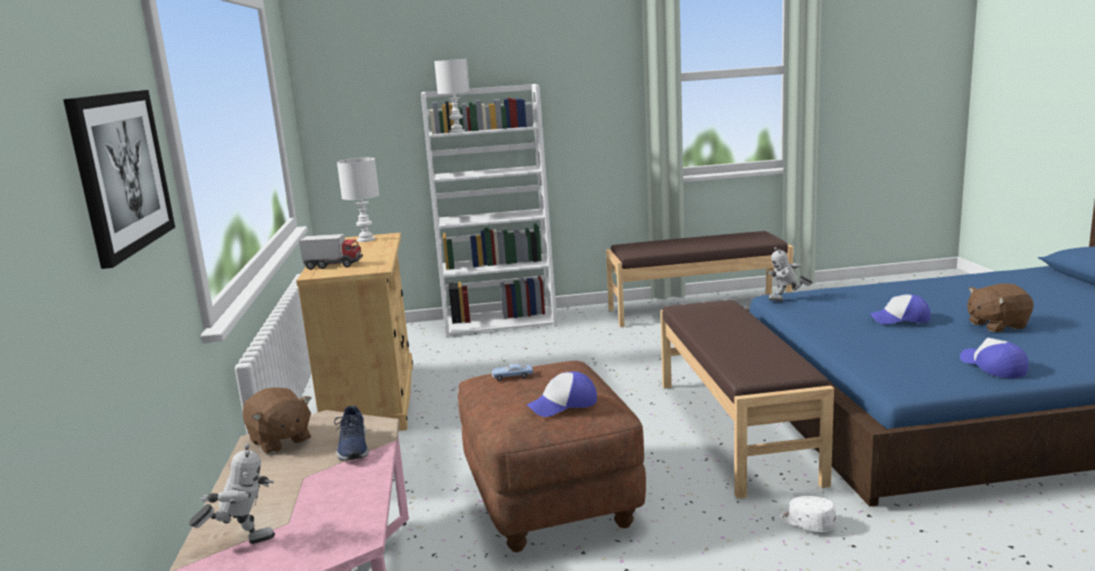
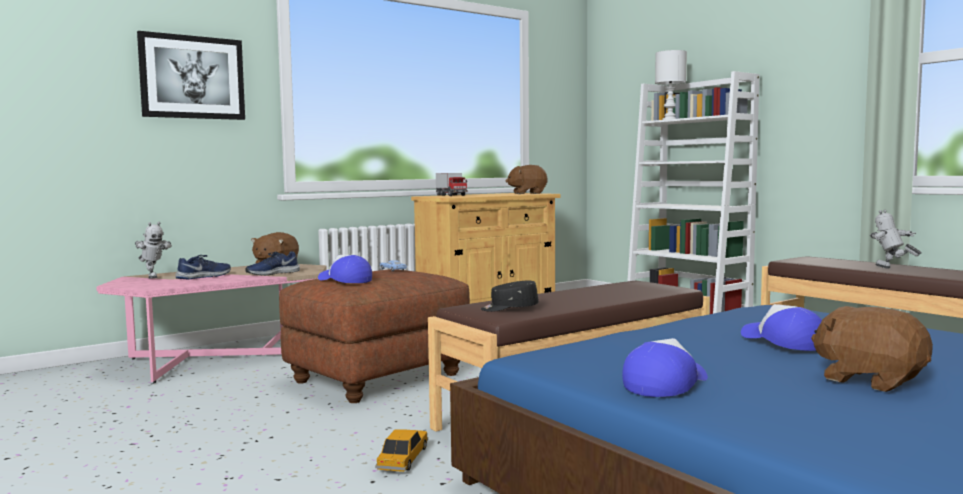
camera: 60 degrees right, 10 degrees down
(305, 496) = (205, 276): none -> blue shoe
(367, 239) = (527, 193): white table lamp -> brown plush toy
(769, 363) = (509, 309): none -> black cap
(787, 301) = (760, 309): toy robot -> toy robot (891, 269)
(807, 523) = (403, 458): white cap -> toy car

